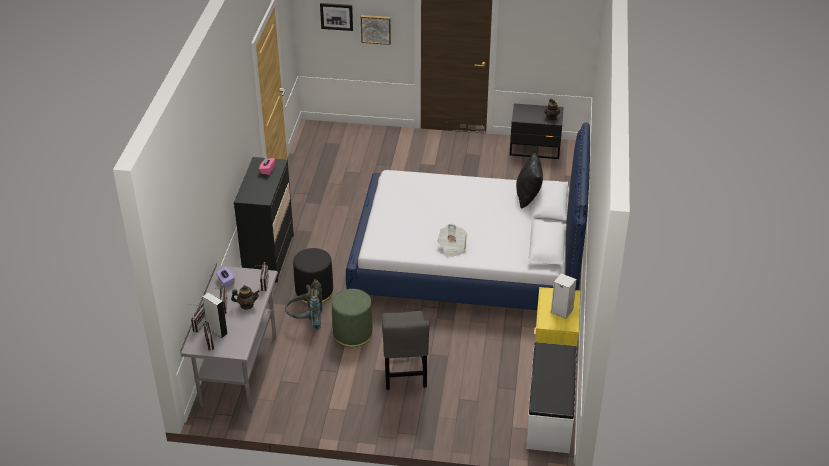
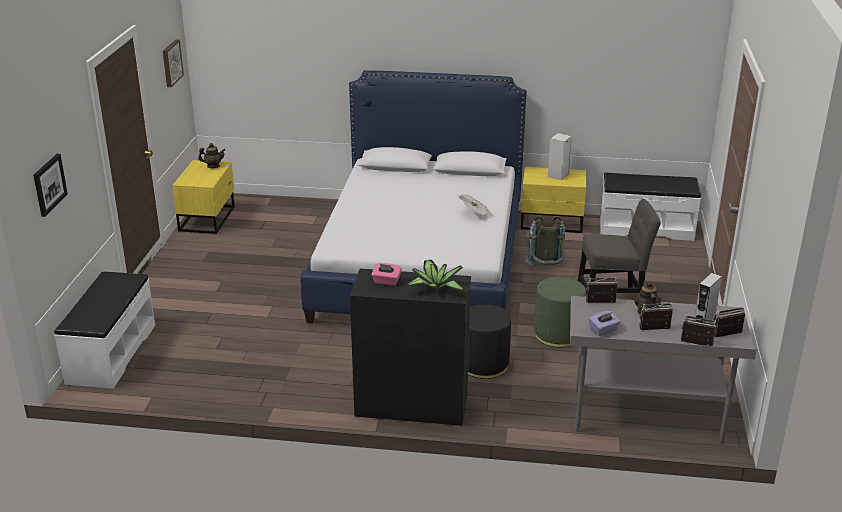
camera: 90 degrees left, 10 degrees down
(255, 189) = (435, 288): none -> potted plant
(305, 321) = (542, 369): grey backpack -> grey backpack (546, 271)
(342, 132) = (111, 353): none -> white bench
(376, 29) = (79, 175): picture -> picture (171, 63)
(528, 196) = (381, 174): black pillow -> none
(535, 149) = (208, 218): black nightstand -> yellow nightstand

